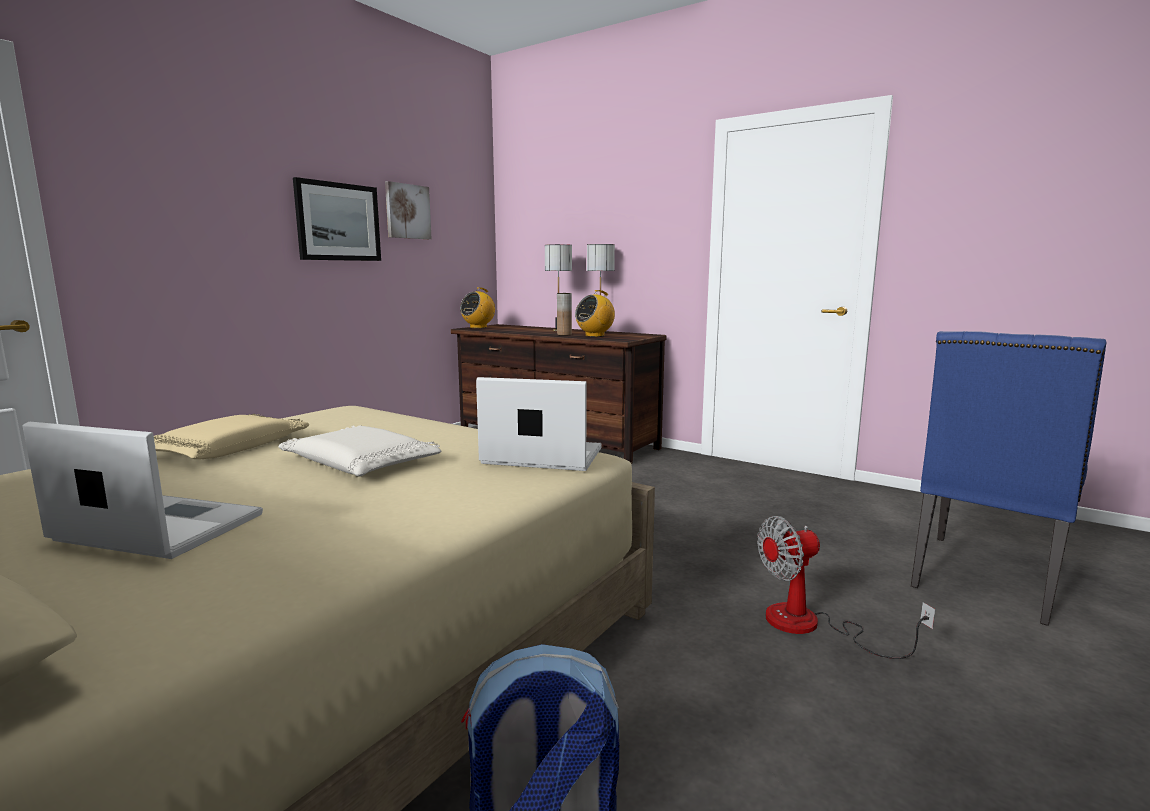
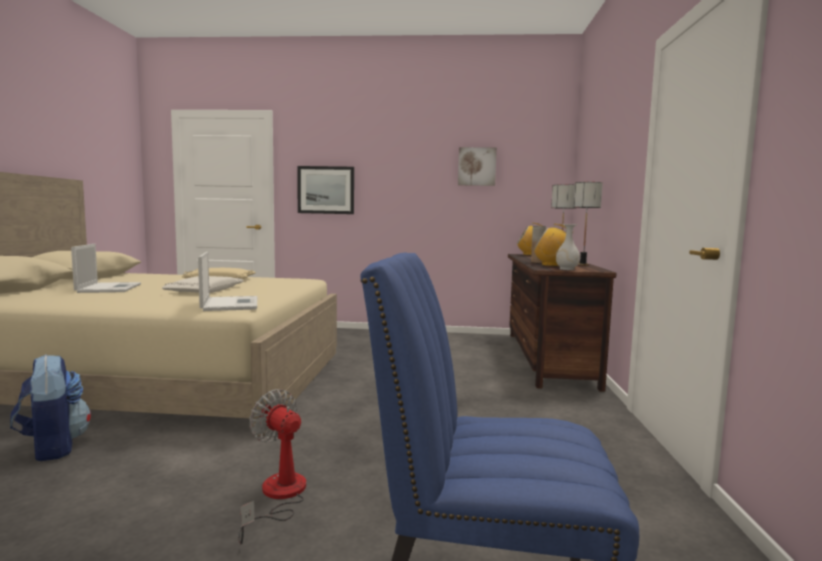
camera: 60 degrees right, 5 degrees down
(338, 222) = (419, 176): picture -> picture (326, 190)
(633, 337) = (566, 269): none -> white vase

